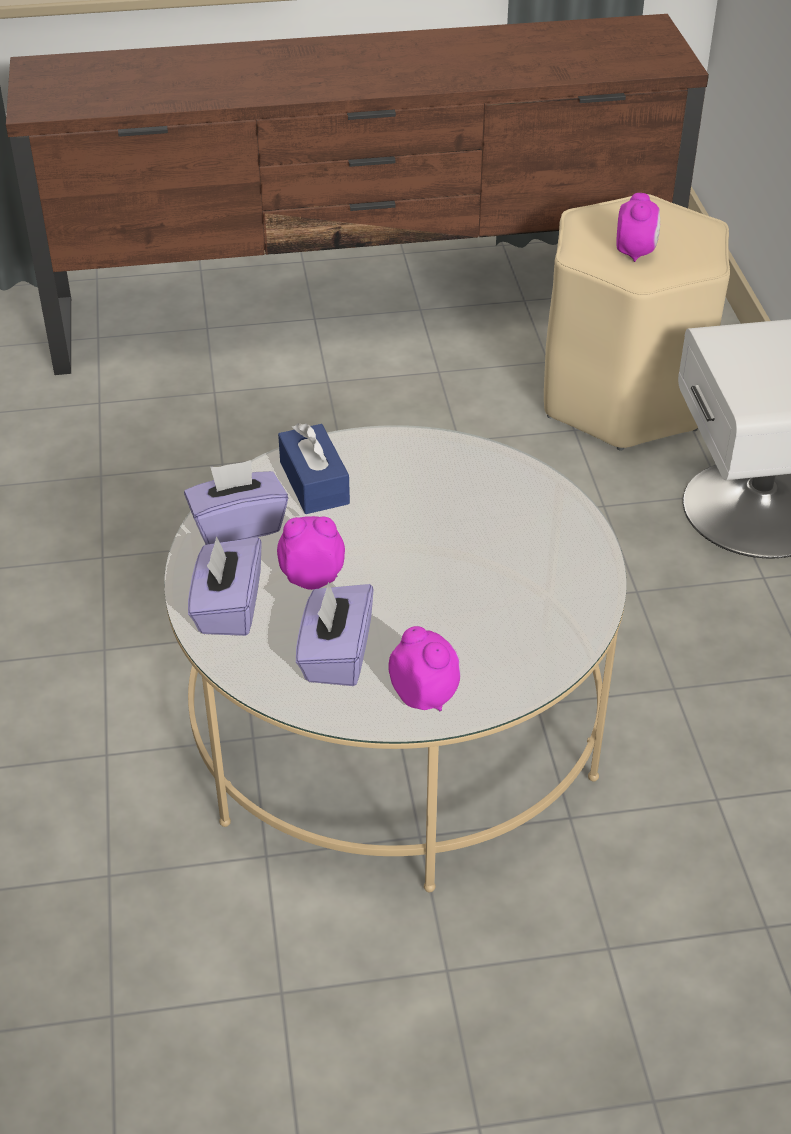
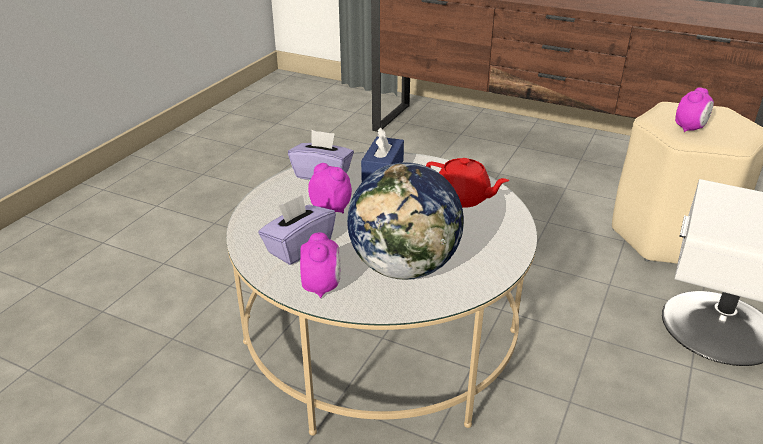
camera: 35 degrees right, 10 degrees down
(228, 608) = (273, 205): purple tissue box -> none
(460, 483) = (463, 198): none -> red teapot
(492, 620) = (405, 267): none -> globe

